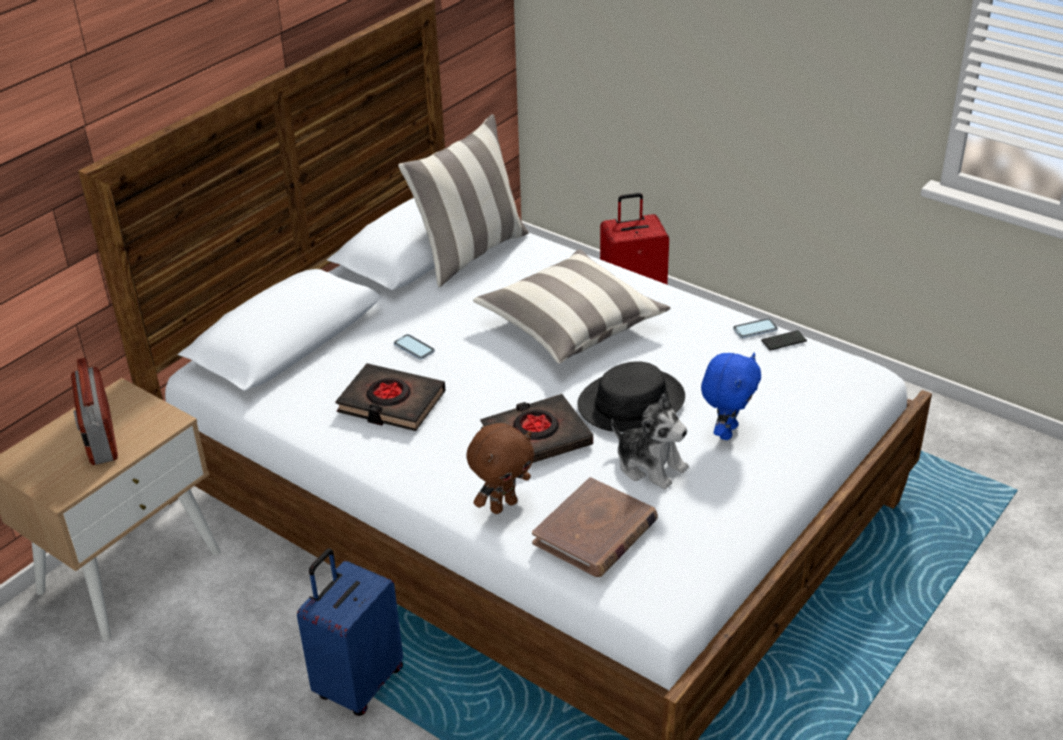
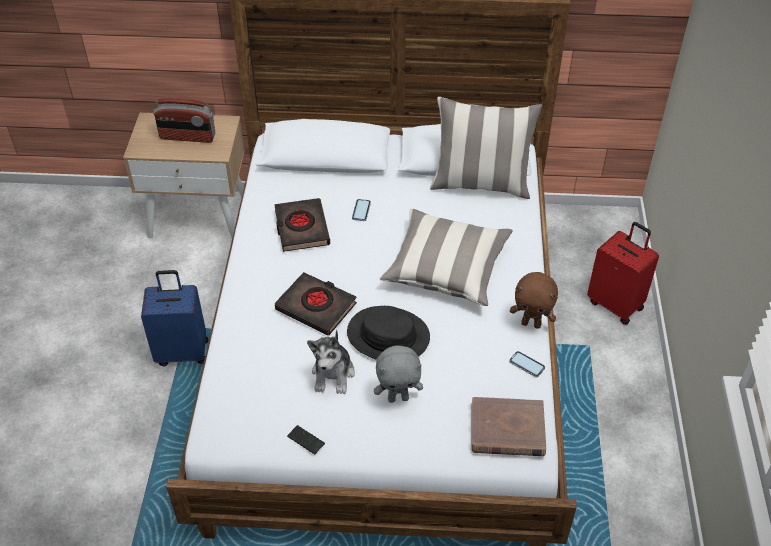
camera: 55 degrees right, 10 degrees up
(99, 437) = (187, 137): radio -> radio turned 120 degrees counterclockwise
(503, 505) = (247, 322): brown plush toy -> brown plush toy (531, 323)
(595, 532) = (249, 375): brown book -> brown book (507, 430)
(726, 431) = (398, 398): blue plush toy -> grey plush toy
(783, 341) = (526, 386): phone -> phone (306, 440)

